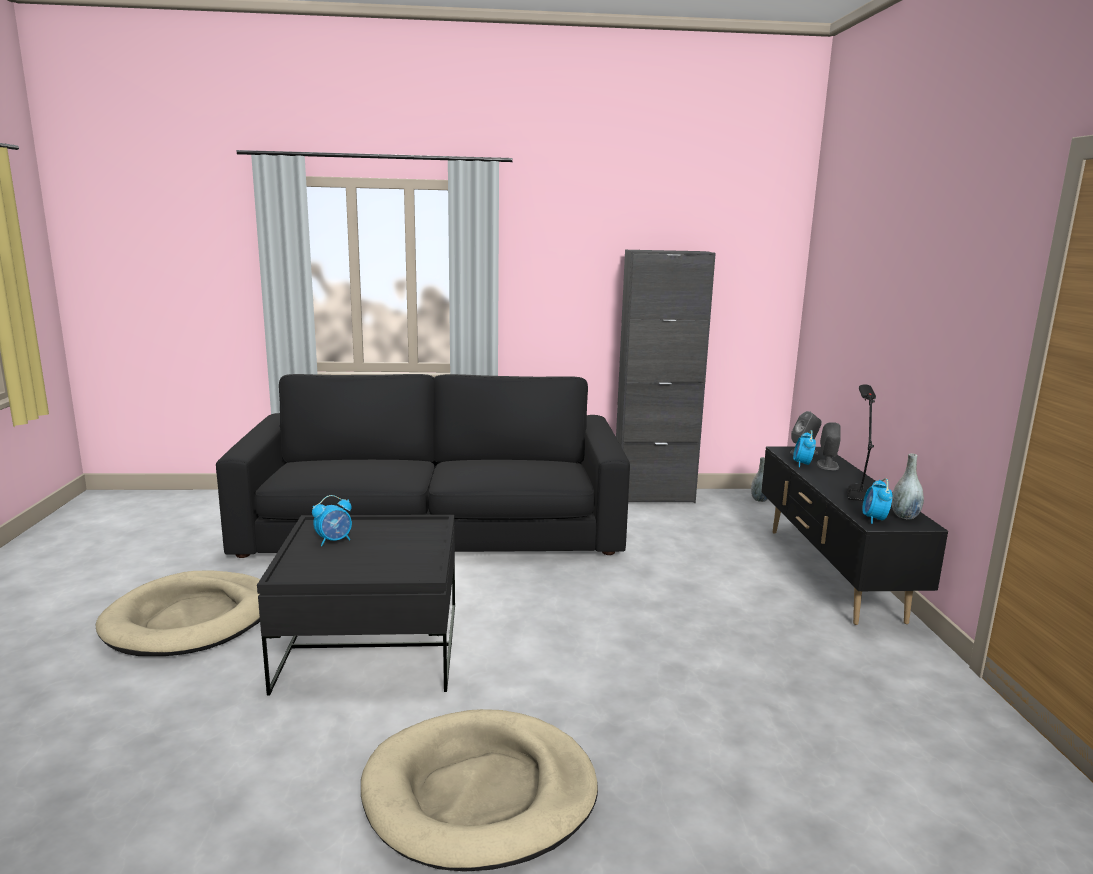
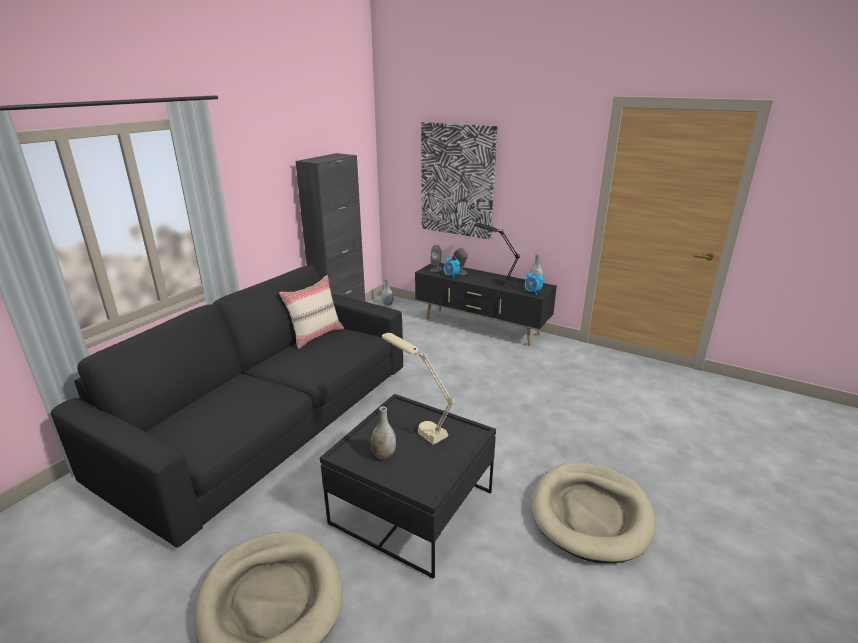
camera: 55 degrees left, 10 degrees up
(334, 541) = (384, 454): alarm clock -> grey vase
(409, 542) = (418, 424): none -> beige table lamp
(538, 460) = (316, 335): none -> beige pillow
(868, 311) = (457, 180): none -> picture

